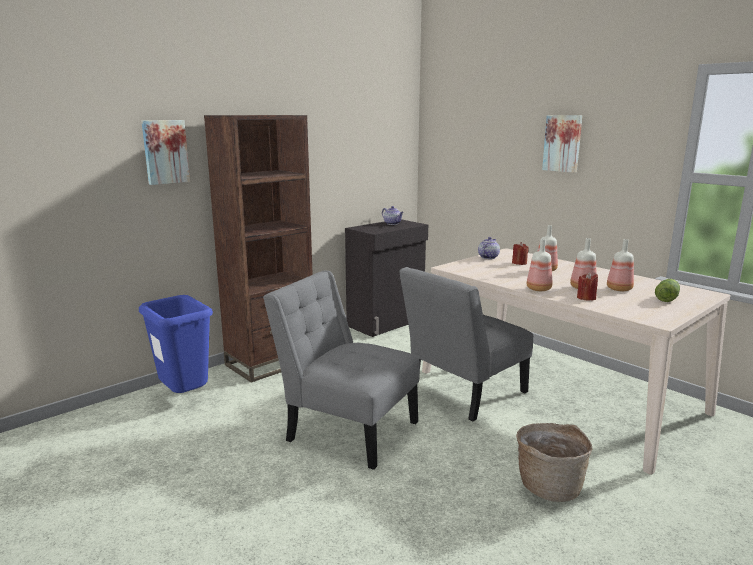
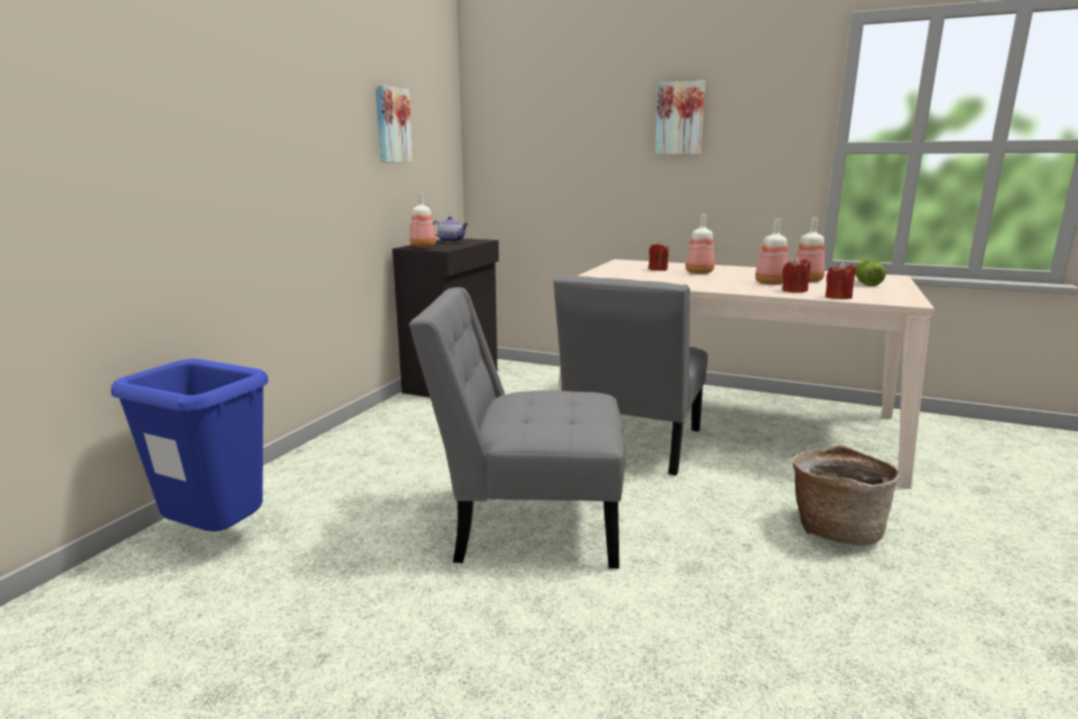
camera: 25 degrees left, 0 degrees up
(165, 151) = (125, 95): picture -> picture (392, 125)
(271, 362) = (328, 458): brown bookcase -> none
(487, 257) = (612, 267): teapot -> none
(539, 289) = (731, 288): bottle -> bottle (424, 247)
(609, 309) = (838, 297): none -> red candle

